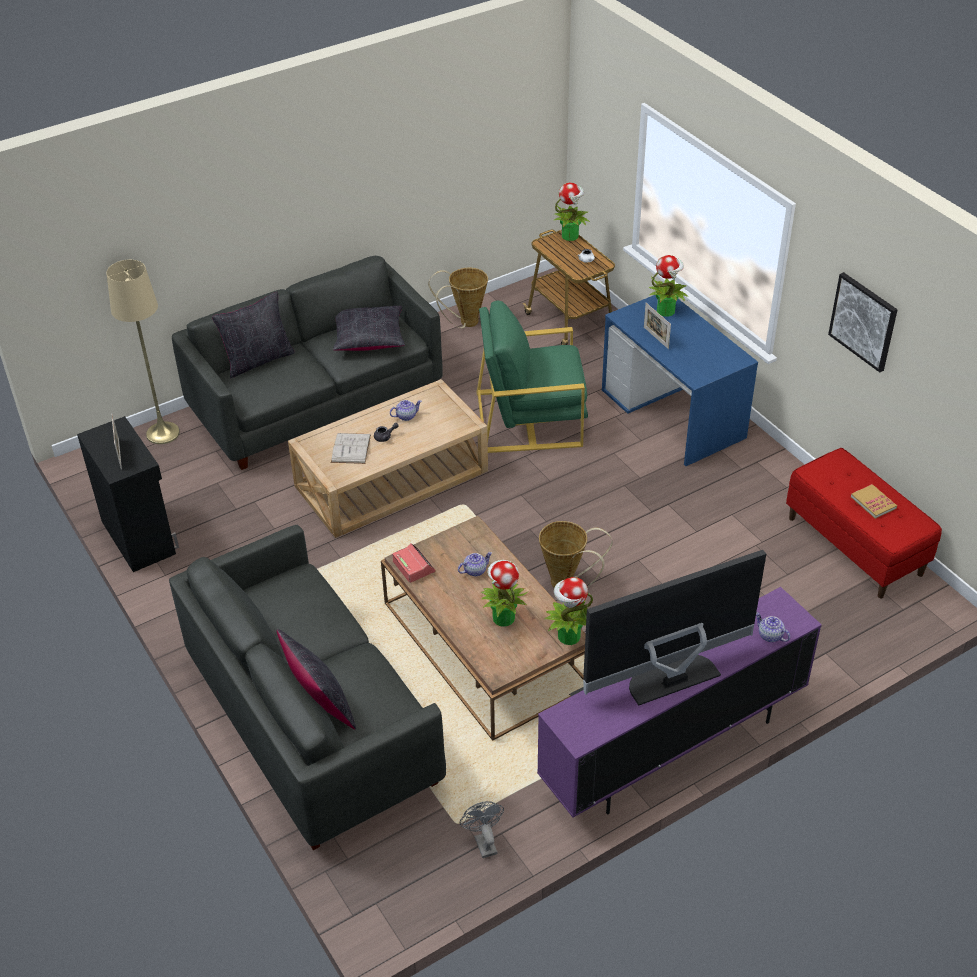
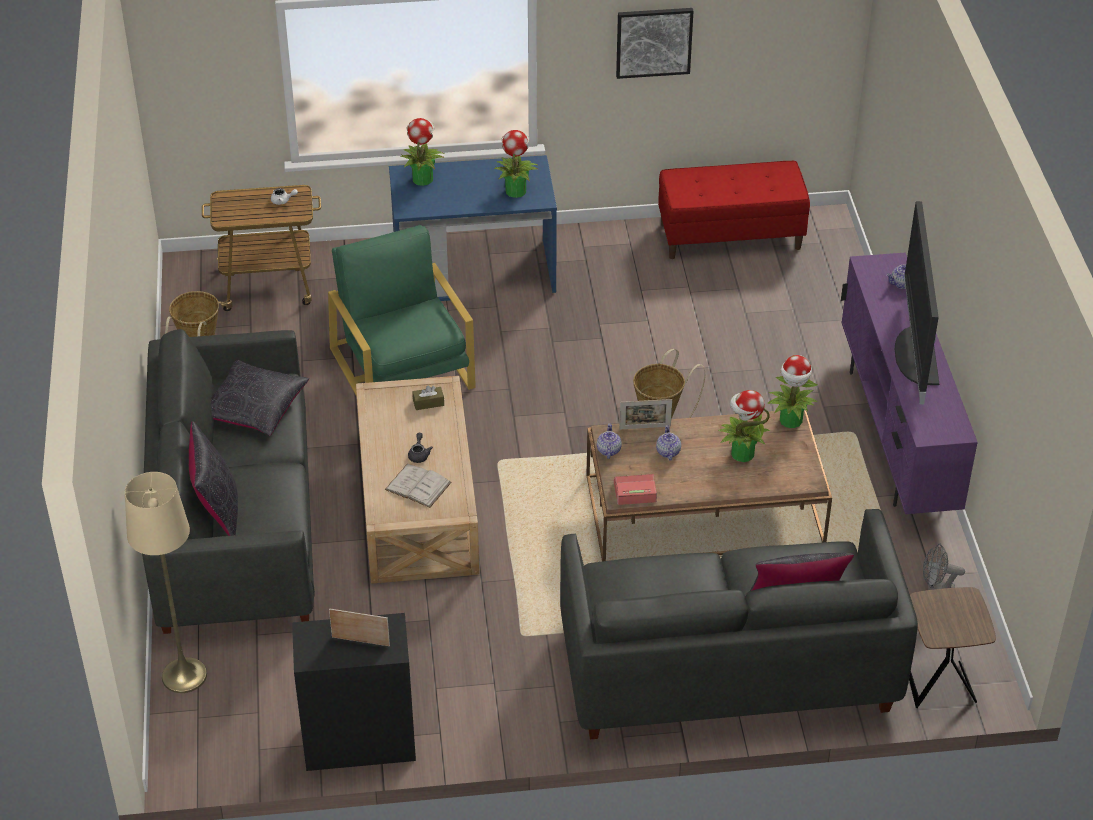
camera: 65 degrees left, 0 degrees up
(365, 878) = (938, 683): none -> brown side table
(406, 416) = (397, 428): teapot -> teapot (608, 450)
(445, 421) = (428, 403): none -> brown tissue box
(530, 418) = (402, 369): green armchair -> green armchair turned 135 degrees clockwise
(570, 235) = (228, 195): potted plant -> potted plant (515, 190)
(656, 338) = (460, 201): picture frame -> picture frame (645, 427)
(873, 502) = (743, 182): book -> none

